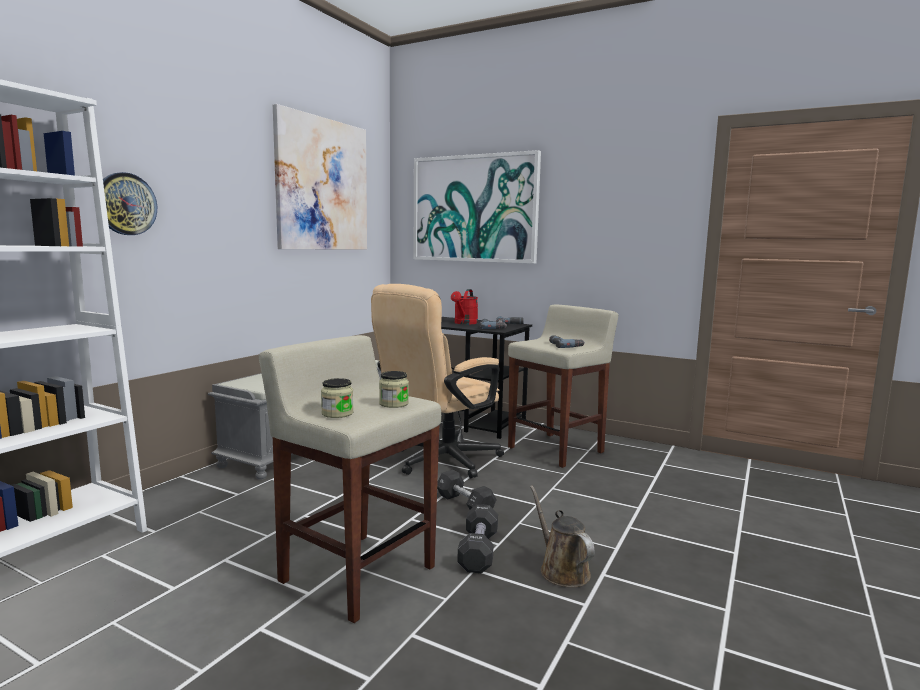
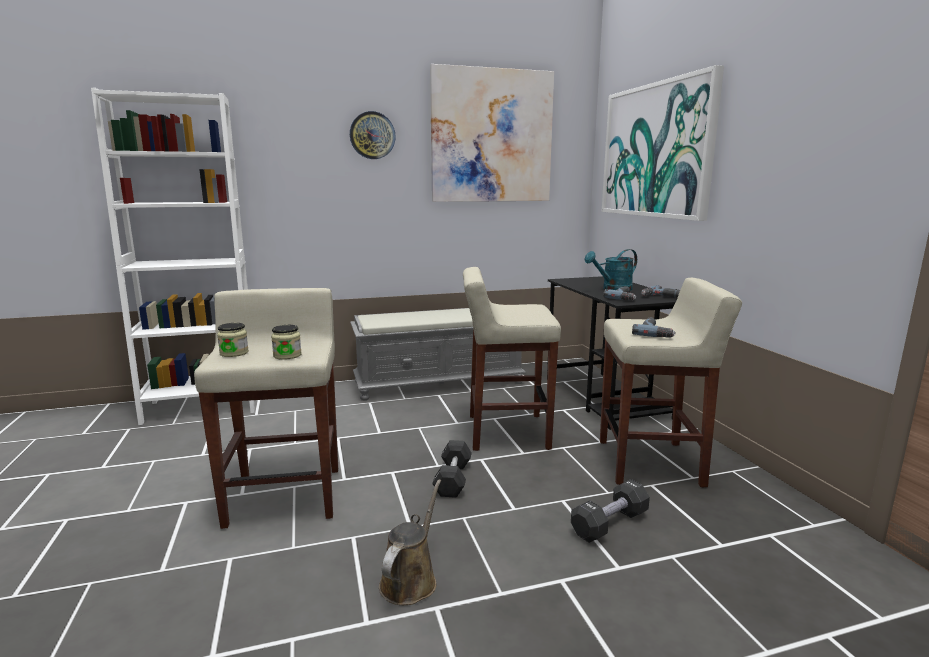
camera: 45 degrees right, 5 degrees up
(125, 204) = (283, 168): wall clock -> wall clock (372, 135)
(438, 462) = (506, 432): beige office chair -> beige stool
(464, 323) = (613, 289): red watering can -> turquoise watering can
(478, 551) = (384, 524): black dumbbell -> black dumbbell (609, 524)

